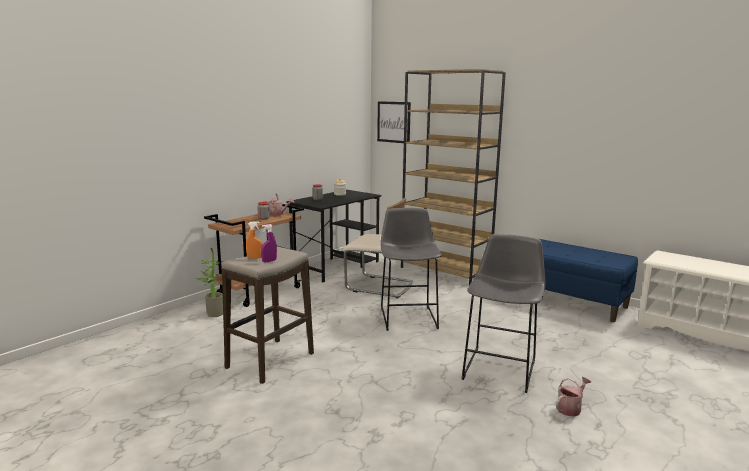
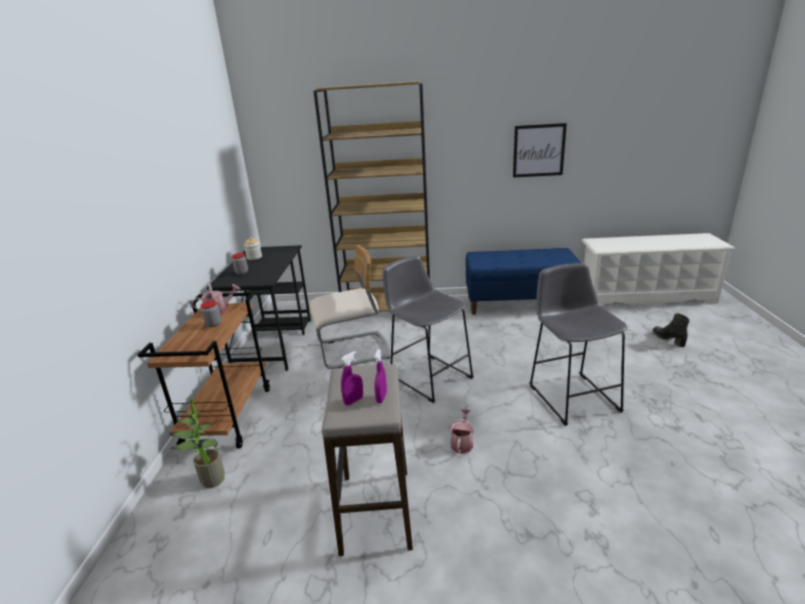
camera: 35 degrees left, 10 degrees up
(255, 258) = (353, 401): orange spray bottle -> purple spray bottle
(393, 122) = (279, 153): picture -> picture (538, 150)
(570, 408) = (664, 410): watering can -> watering can (462, 443)
(681, 373) = (668, 339): none -> black boot

